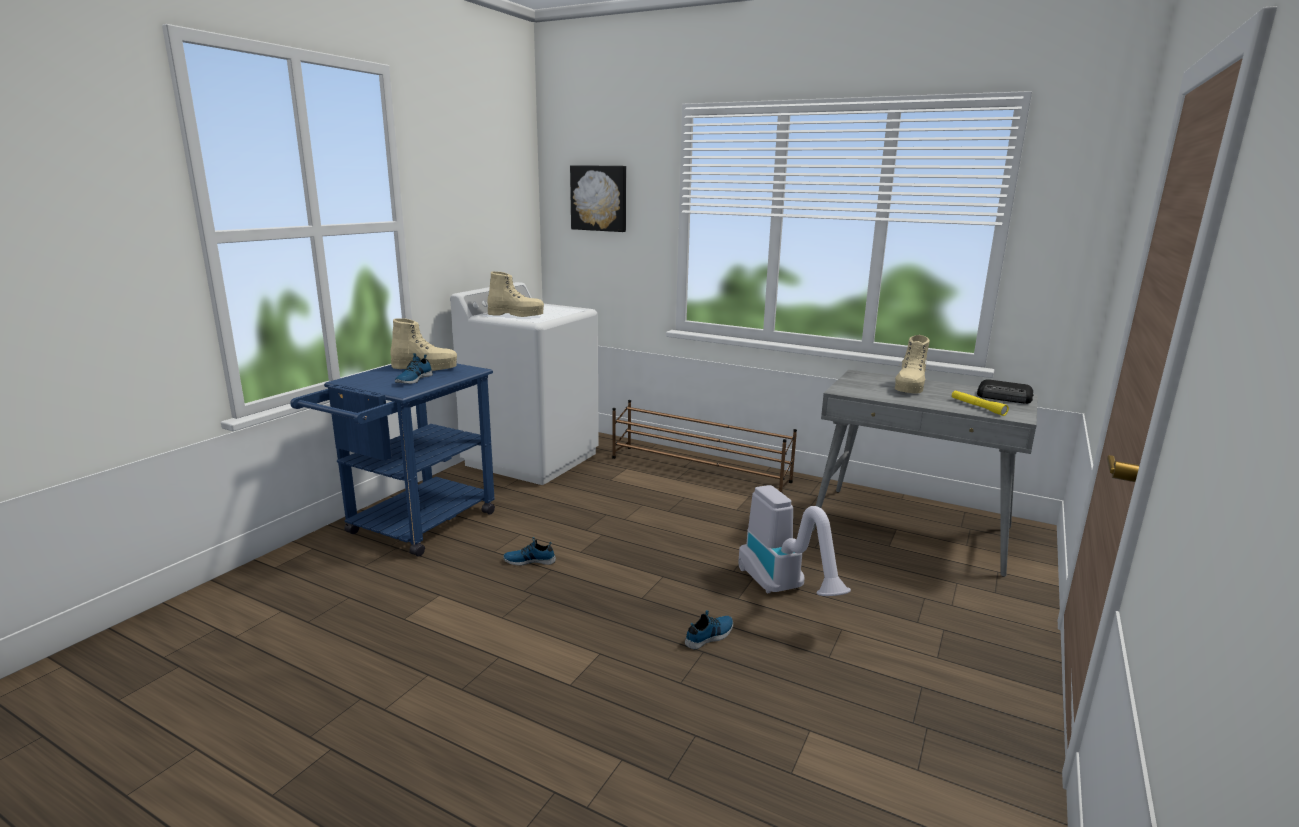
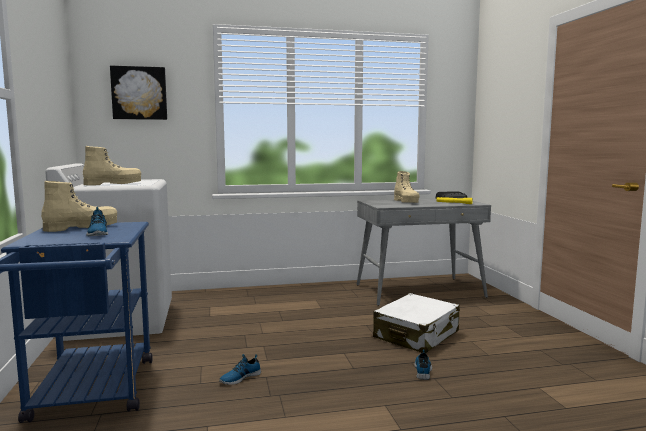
camera: 40 degrees left, 10 degrees down
(699, 470) = (261, 295): brown shoe rack -> none
(784, 590) = (416, 335): vacuum cleaner -> white suitcase

